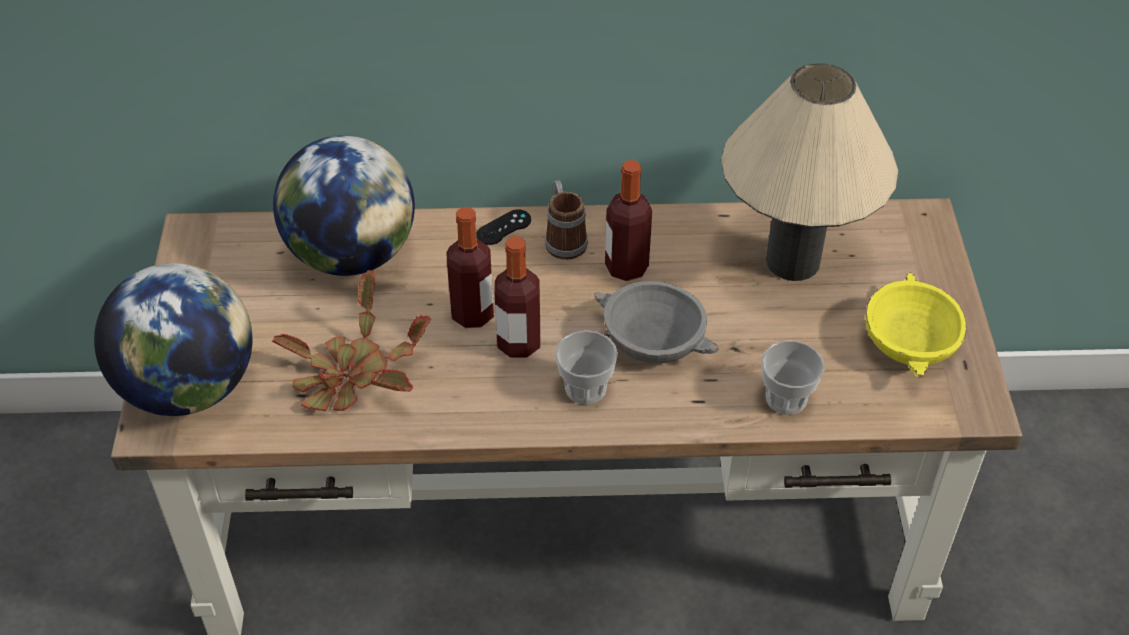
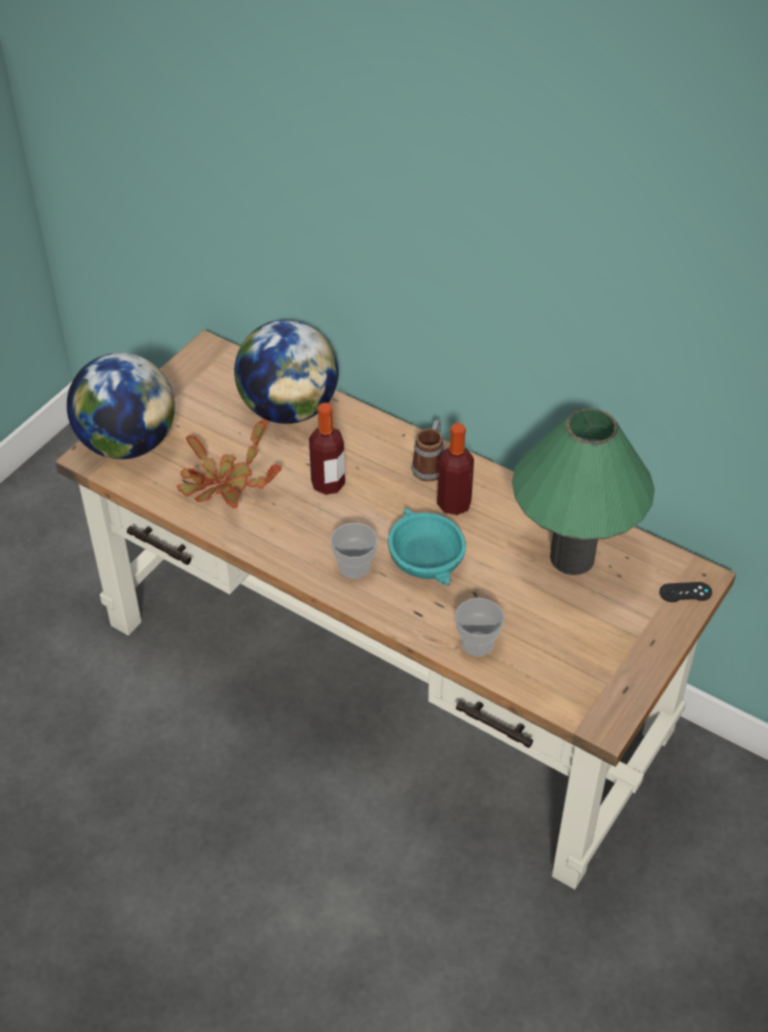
camera: 35 degrees right, 0 degrees up
(503, 227) = (398, 438): black game controller -> black game controller (685, 592)
(519, 343) = (339, 517): bottle -> none
(652, 341) = (424, 560): grey bowl -> turquoise bowl
(792, 261) = (572, 558): beige table lamp -> green table lamp
(908, 341) = (600, 652): yellow bowl -> none

